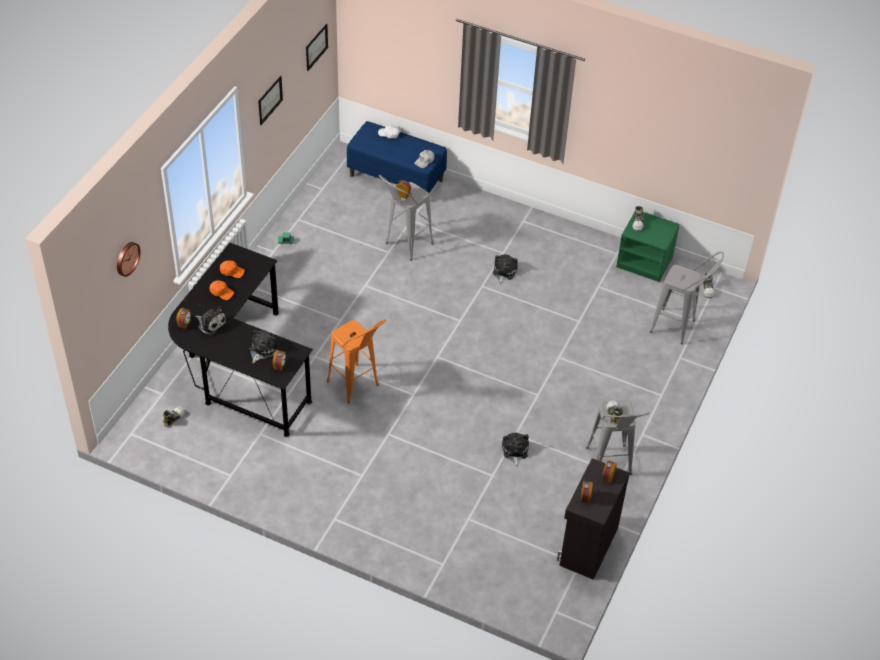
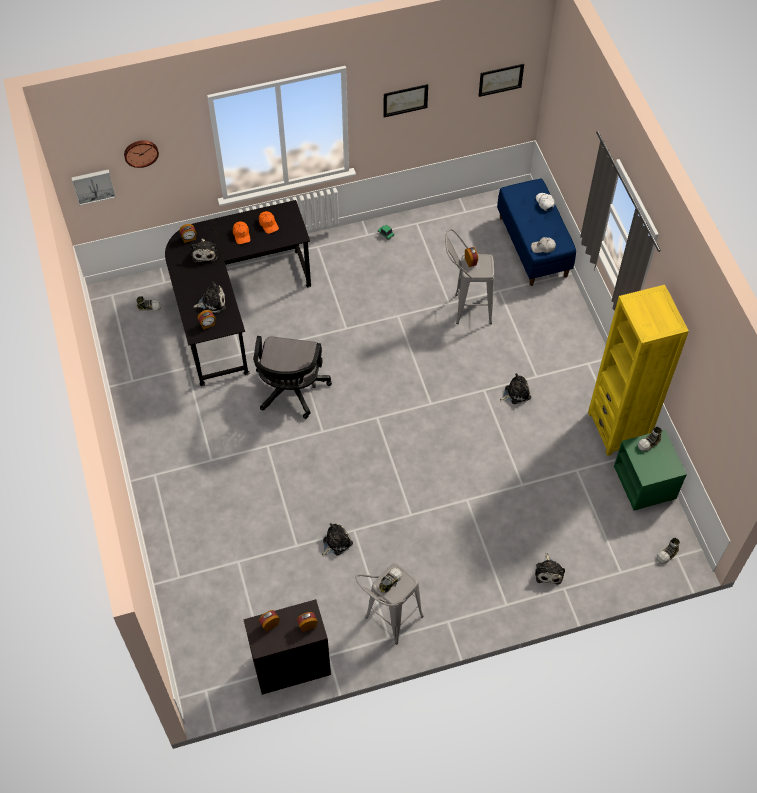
camera: 50 degrees right, 10 degrees up
(99, 318) = (93, 185): none -> picture
(357, 388) = (291, 391): orange stool -> black office chair
(590, 244) = (618, 428): none -> yellow bookcase
(659, 356) = (549, 572): none -> plush toy
(679, 329) = (596, 565): grey stool -> none

